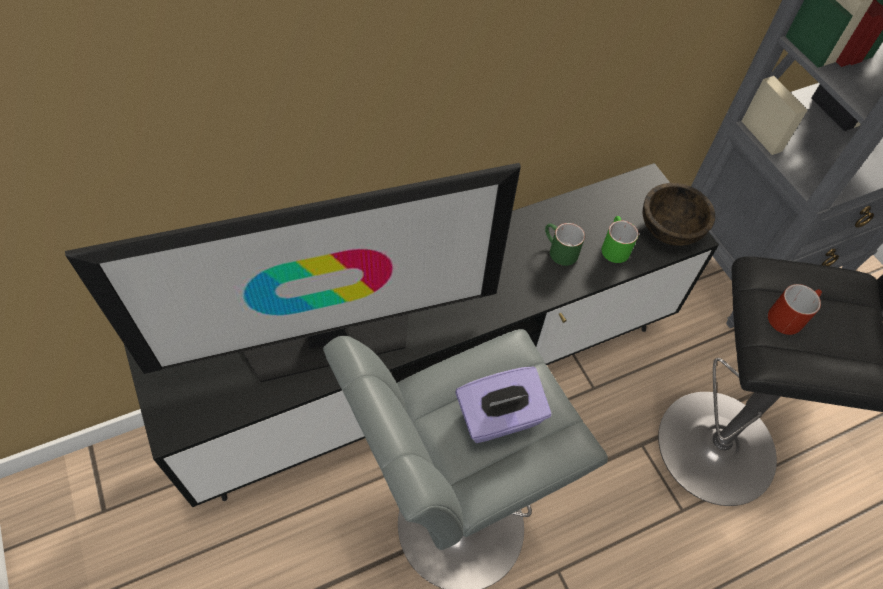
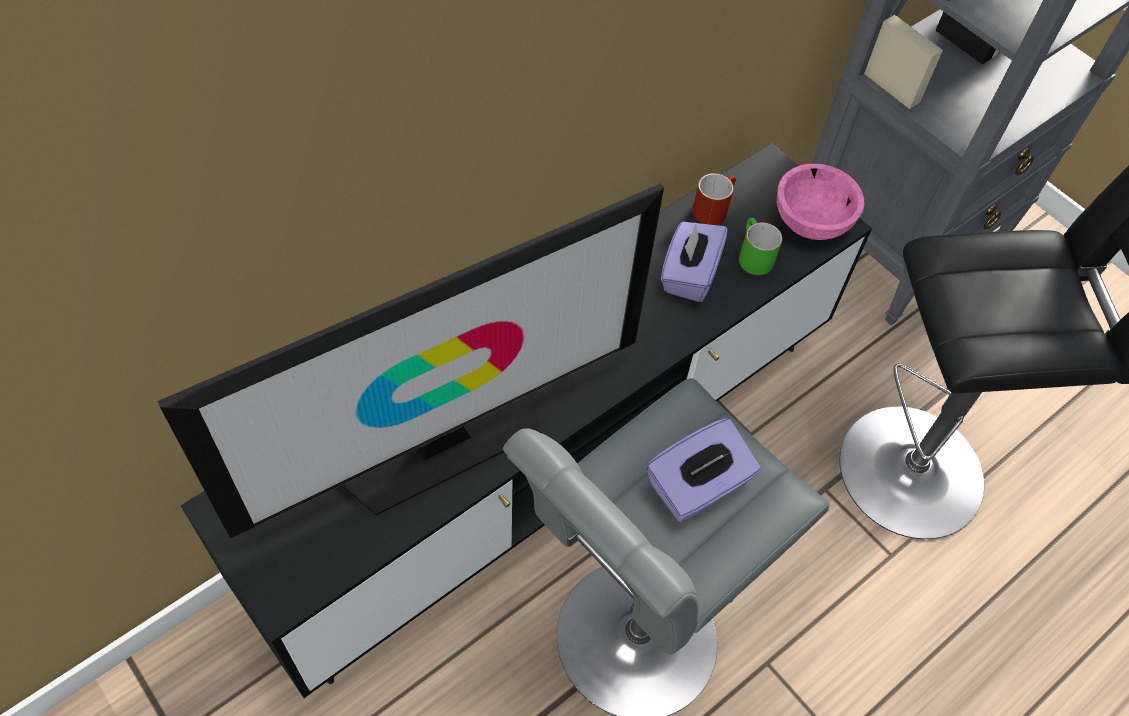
camera: 15 degrees left, 0 degrees up
(558, 251) = (689, 275): green mug -> purple tissue box
(670, 230) = (812, 221): brown bowl -> pink bowl
(789, 315) = (982, 297): red mug -> red mug (713, 207)

